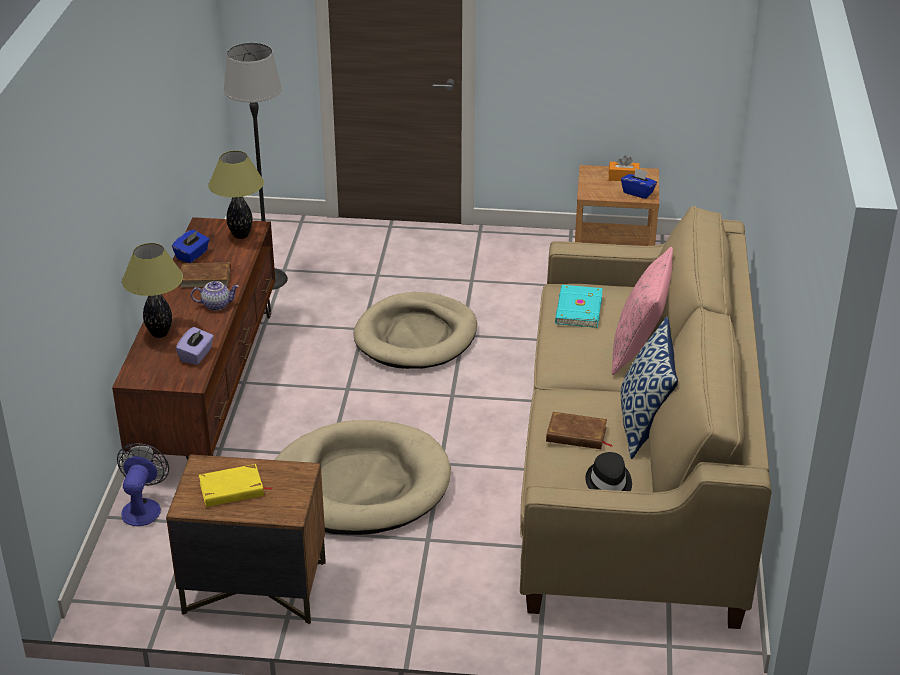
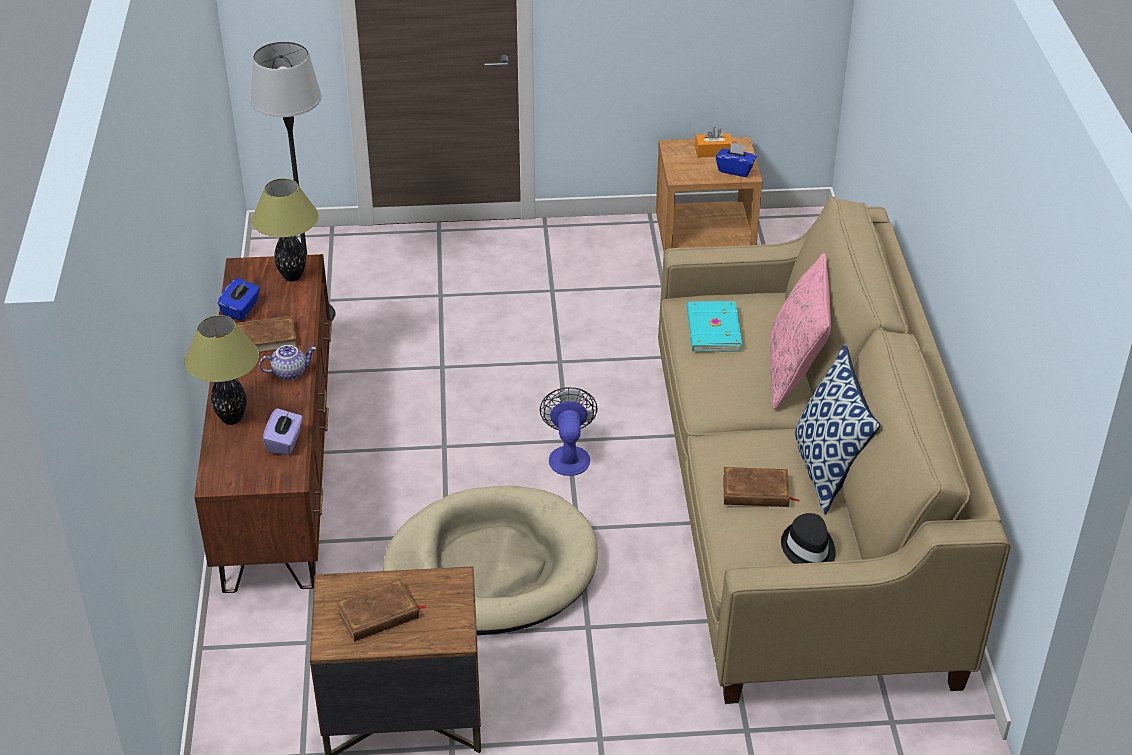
camera: 10 degrees left, 5 degrees up
(143, 507) = (242, 629): fan -> fan (568, 455)
(232, 490) = (378, 615): yellow book -> brown book
(416, 336) = (506, 369): beige dog bed -> none

